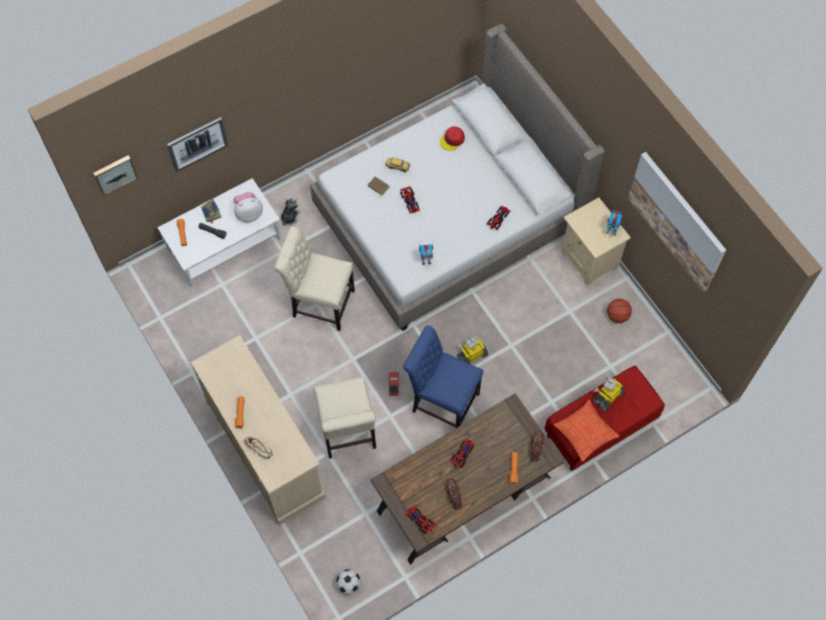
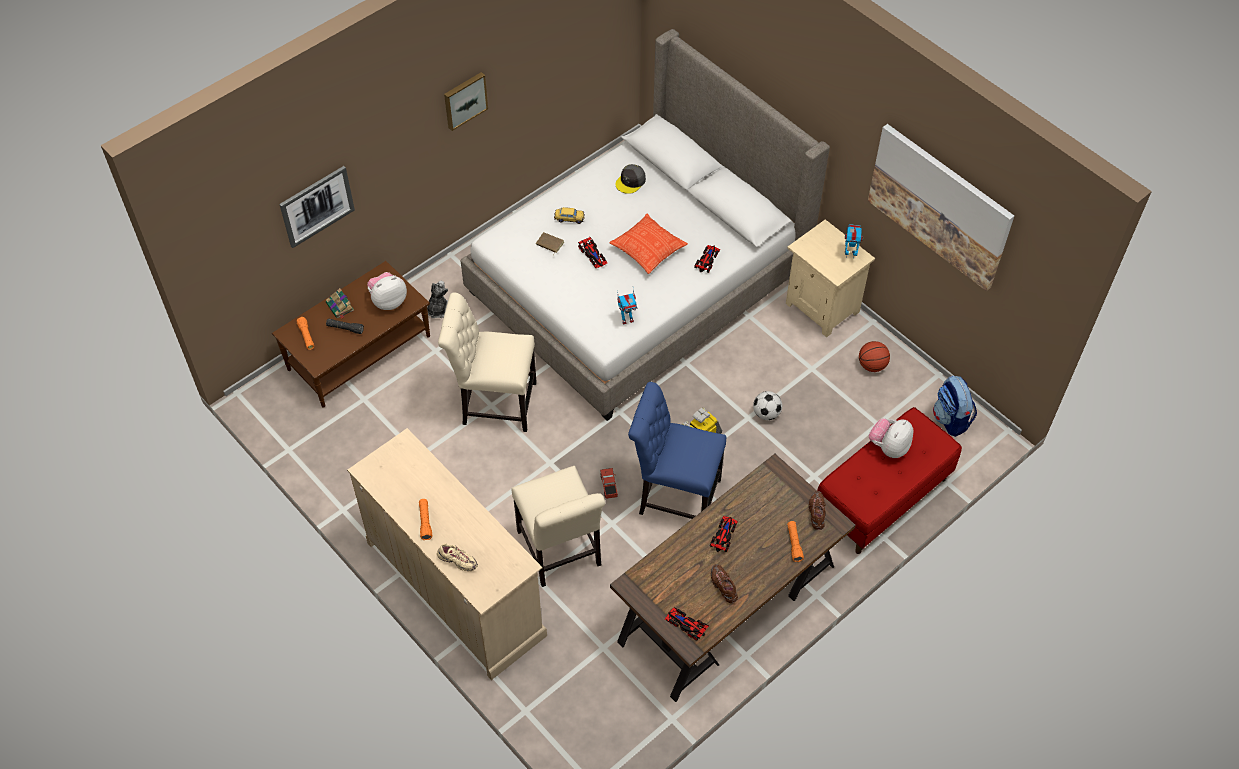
camera: 10 degrees left, 10 degrees down
(114, 174) = (216, 247): picture -> picture (464, 100)
(224, 245) = (358, 353): white coffee table -> brown coffee table
(348, 584) = (598, 740): football -> football (766, 413)
(452, 140) = (631, 181): red cap -> grey cap
(584, 433) = (870, 494): orange pillow -> orange pillow (647, 250)
(607, 396) = (889, 447): toy robot -> plush toy
(668, 371) = (951, 419): none -> backpack

